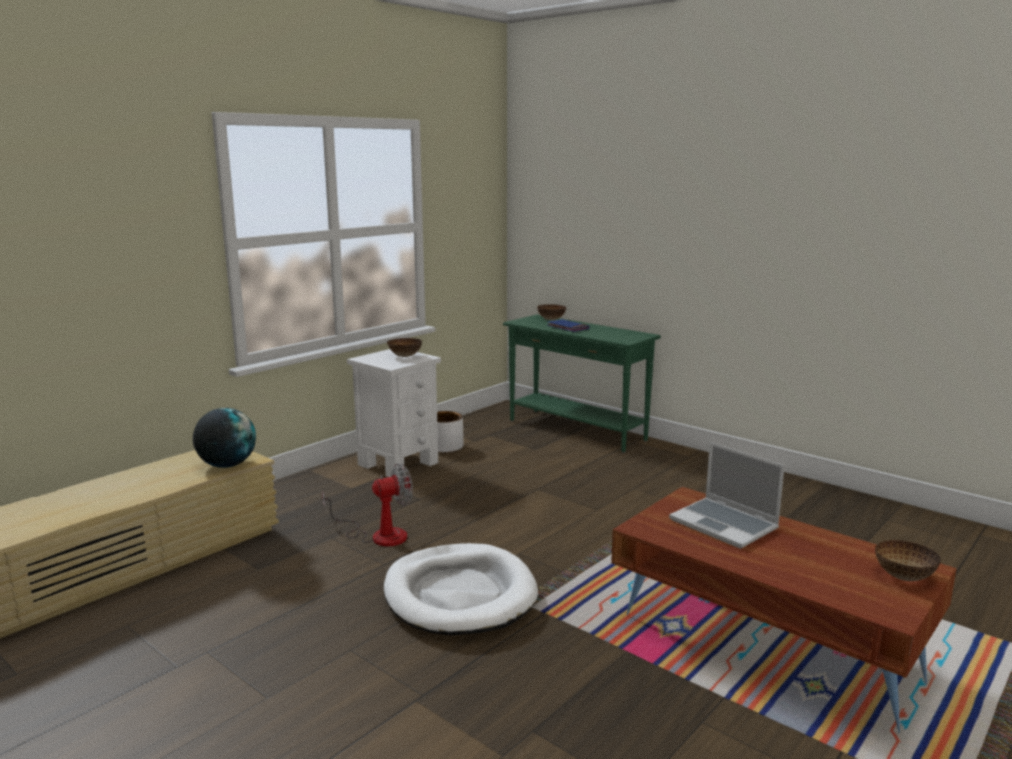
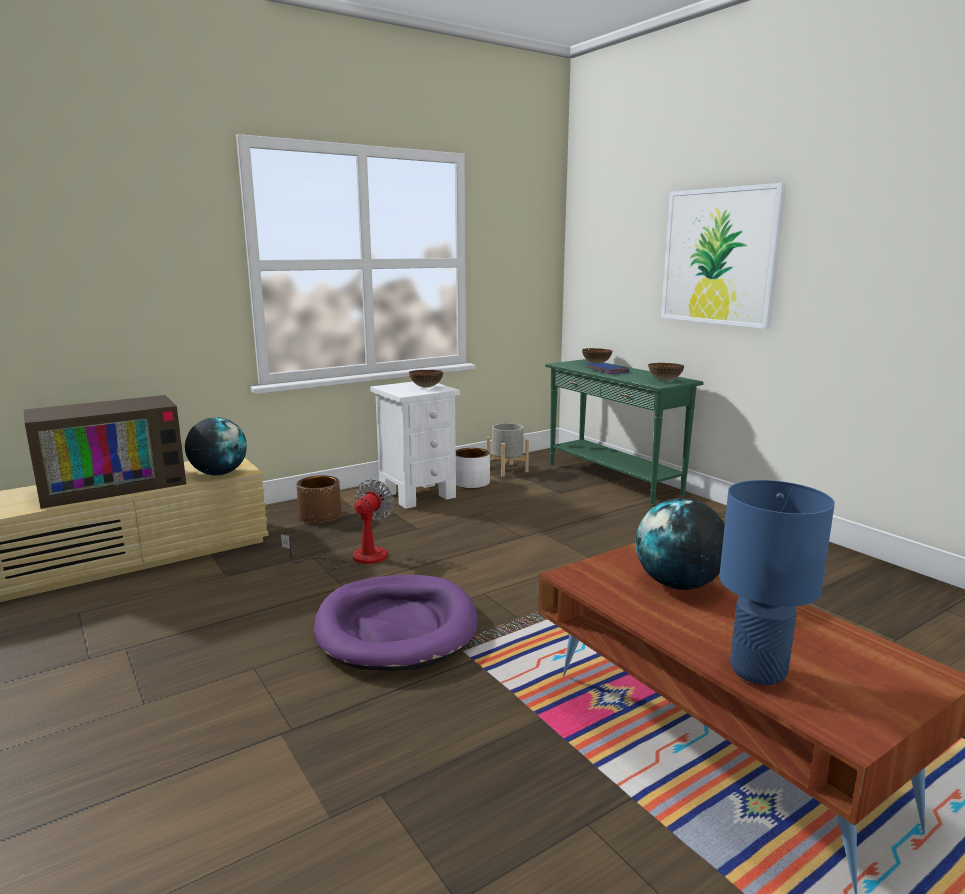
camera: 15 degrees right, 0 degrees up
(123, 489) = (114, 485): none -> television
(313, 497) = (320, 516): none -> brown planter
(379, 535) = (356, 558): fan -> fan turned 60 degrees counterclockwise
(459, 594) = (396, 627): white dog bed -> purple dog bed
(471, 429) = (507, 470): none -> grey planter
(670, 222) = (719, 257): none -> picture
(725, 524) = (678, 584): laptop -> globe
(818, 585) = (758, 674): none -> blue table lamp
(904, 576) = (892, 681): bowl -> bowl (665, 380)

